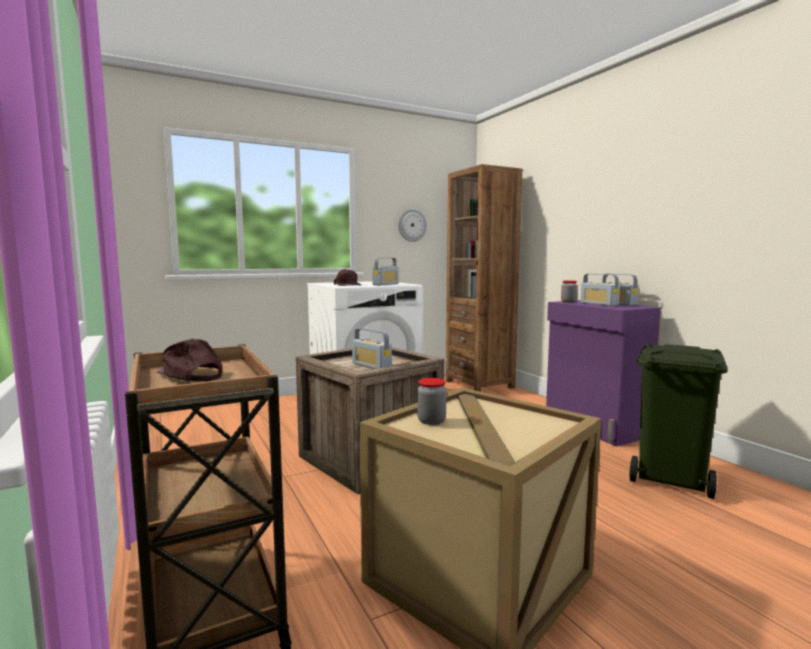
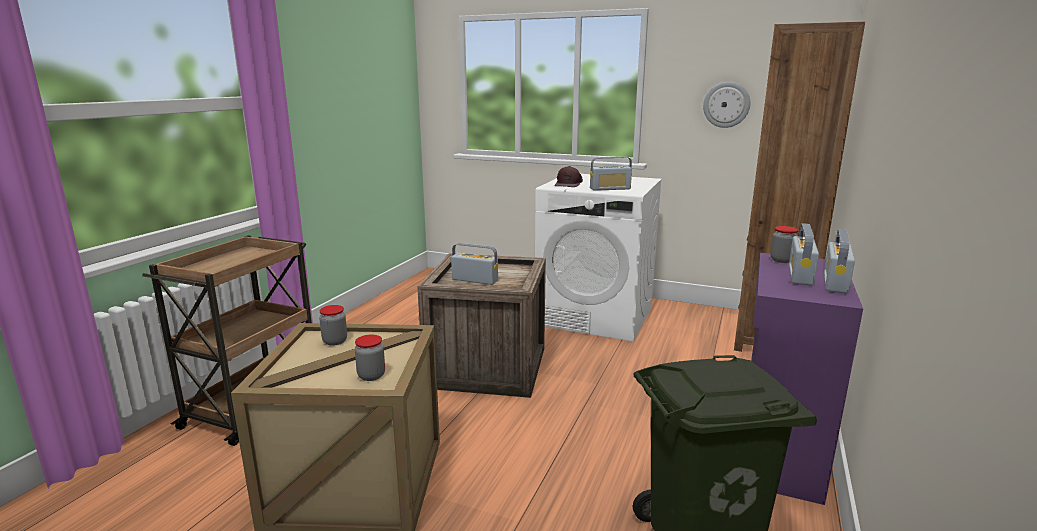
camera: 50 degrees right, 10 degrees up
(190, 375) = (238, 259): brown cap -> none
(371, 366) = (474, 280): radio -> radio turned 105 degrees clockwise
(536, 423) = (371, 376): none -> jar

